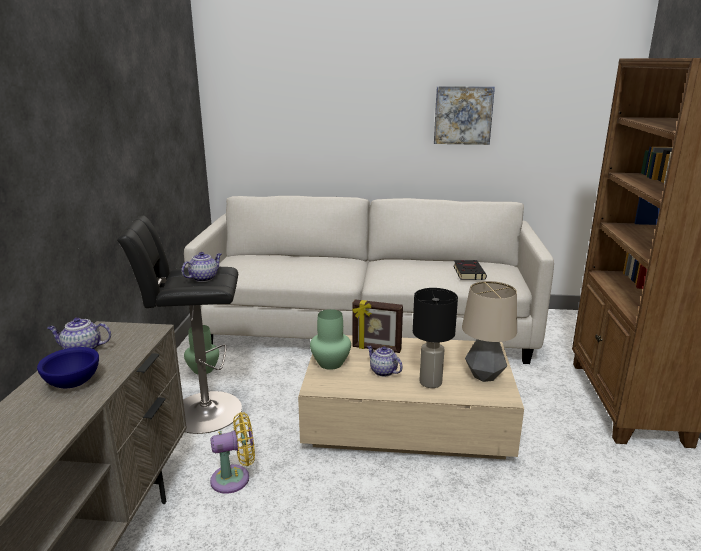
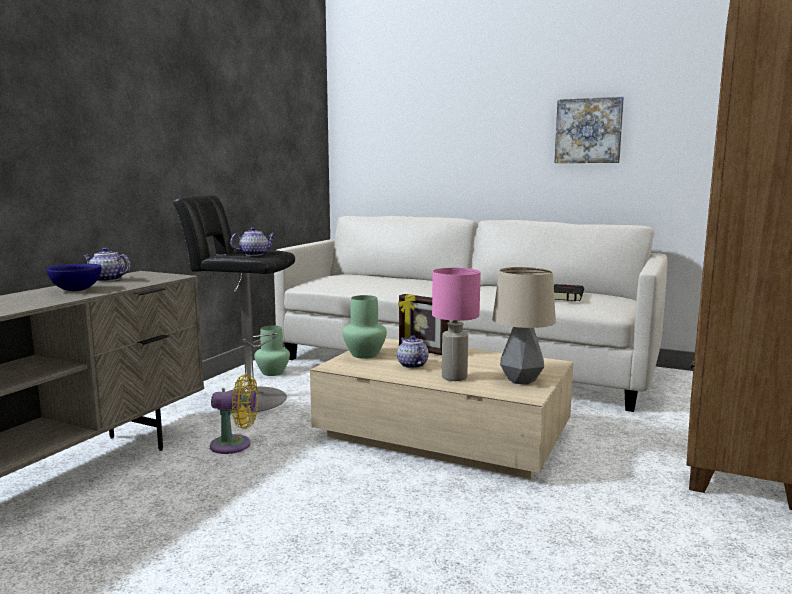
camera: 20 degrees right, 10 degrees down
(431, 383) = (454, 377): black table lamp -> pink table lamp

